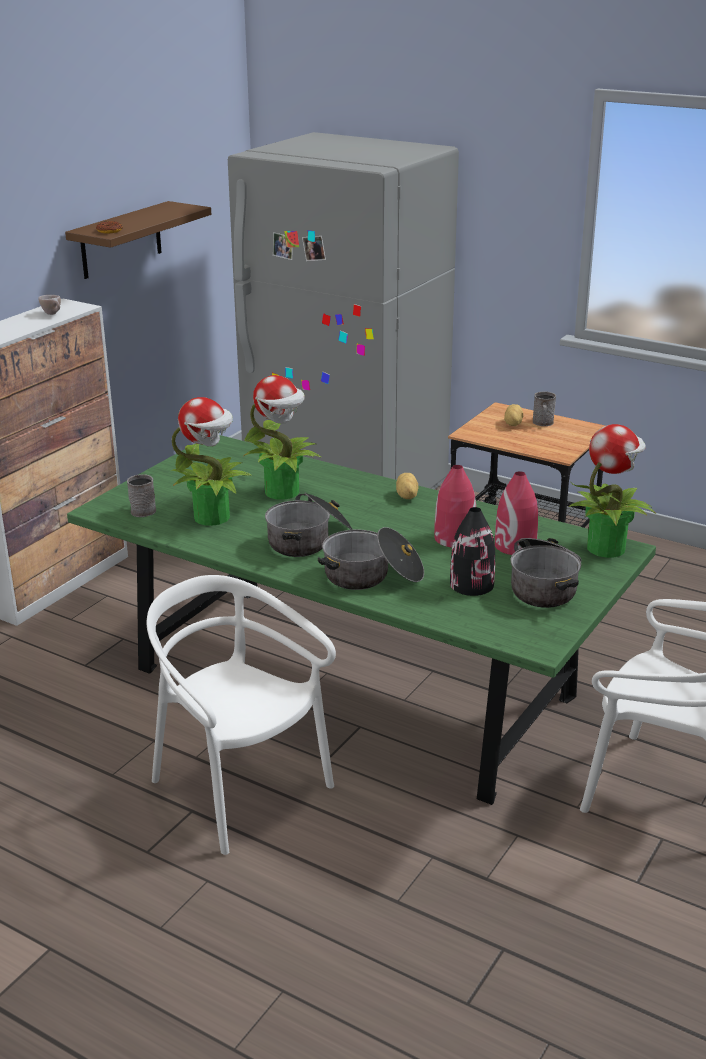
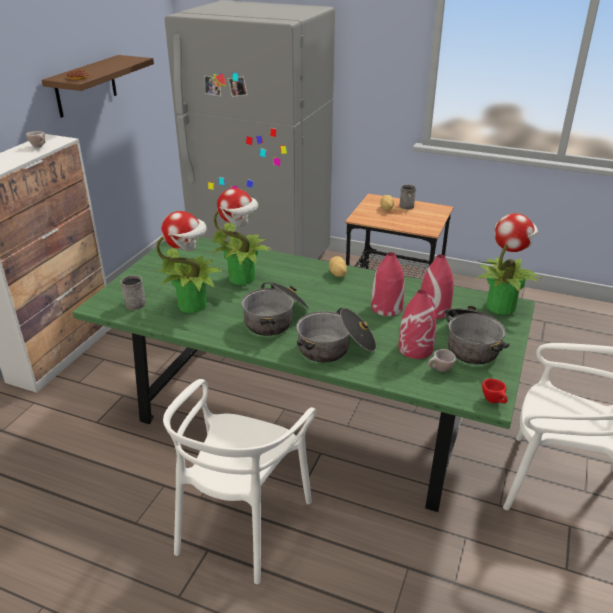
camera: 10 degrees left, 5 degrees up
(239, 789) = (241, 523): white chair -> white chair turned 105 degrees counterclockwise
(472, 585) = (415, 348): black vase -> red vase
(491, 609) = (439, 370): none -> beige cup
(544, 646) = (494, 401): none -> red cup

